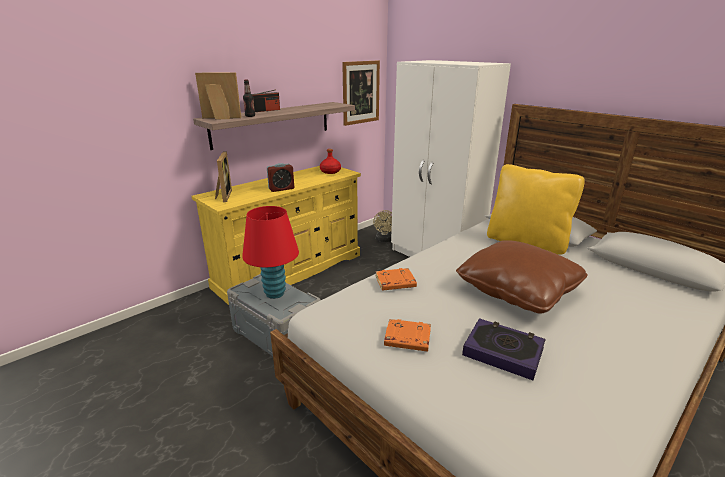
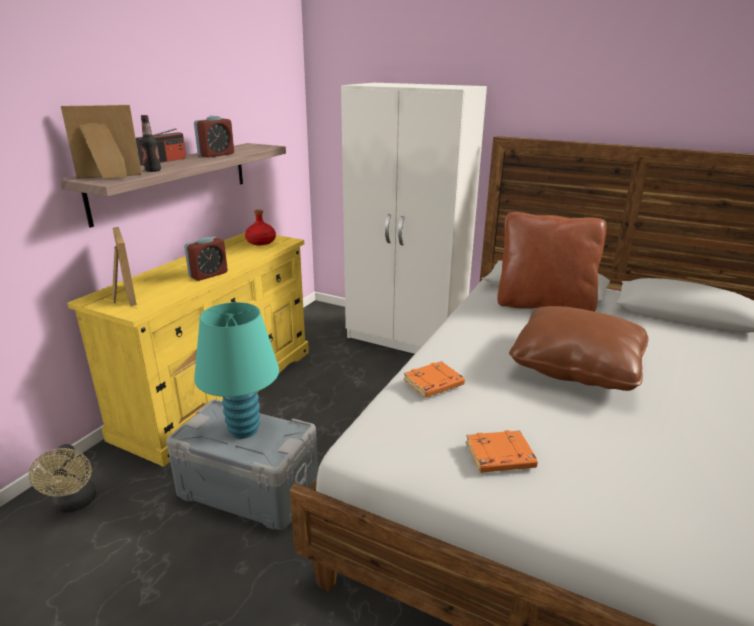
camera: 20 degrees left, 0 degrees up
(275, 293) = (244, 430): red table lamp -> turquoise table lamp
(301, 108) = (216, 155): none -> alarm clock
(360, 92) = (279, 128): picture -> none
(384, 240) = (330, 326): beige fan -> beige fan (75, 504)
(503, 352) = (614, 447): book -> none
(526, 242) = (543, 304): yellow pillow -> brown pillow

